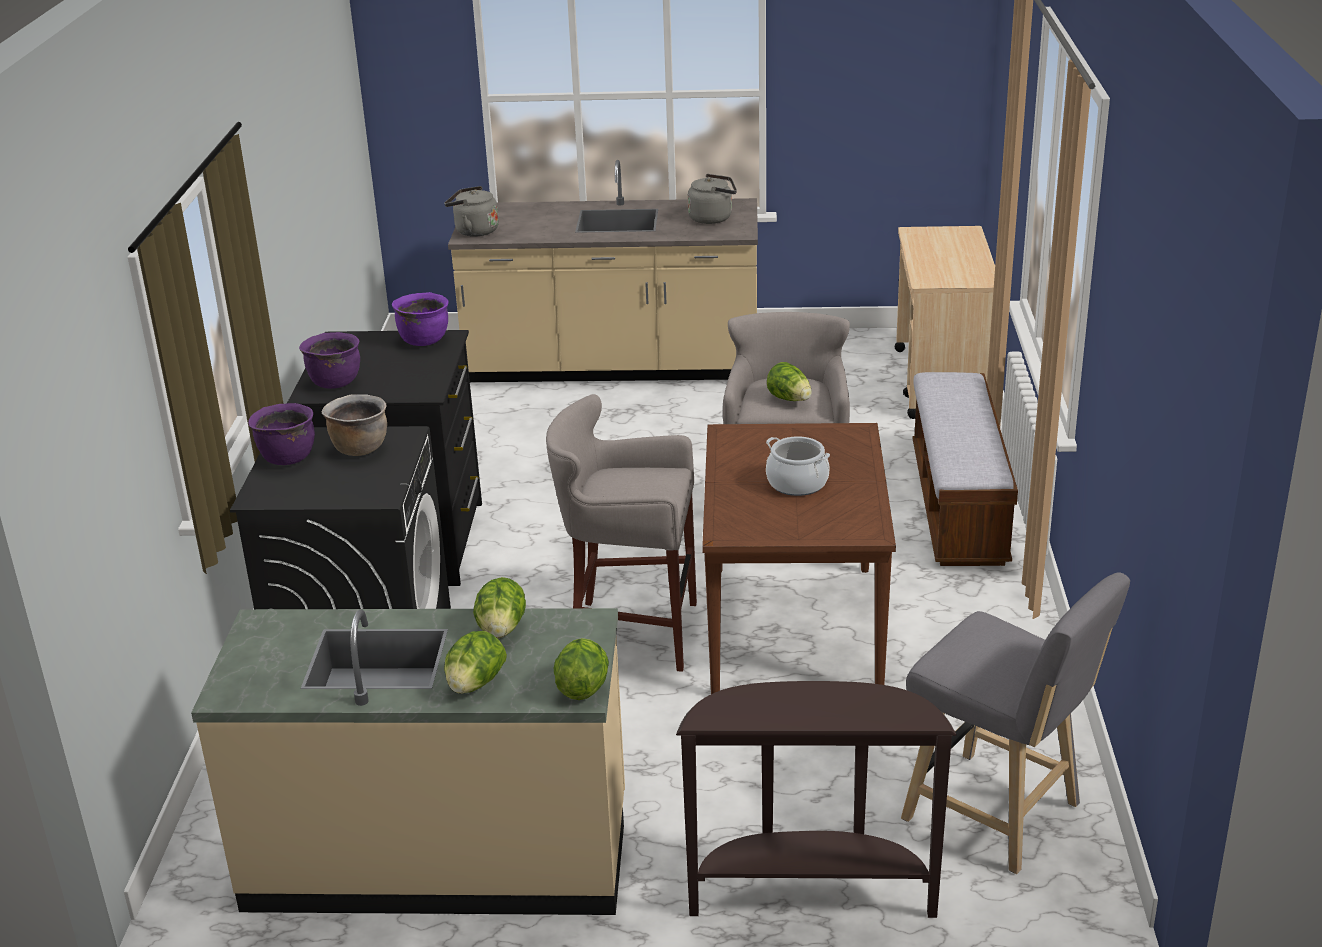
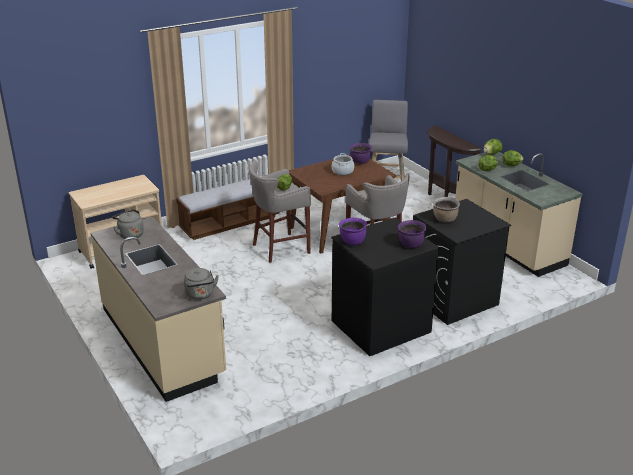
camera: 125 degrees left, 0 degrees up
(287, 457) = (470, 230): purple cooking pot -> purple cooking pot (360, 162)

